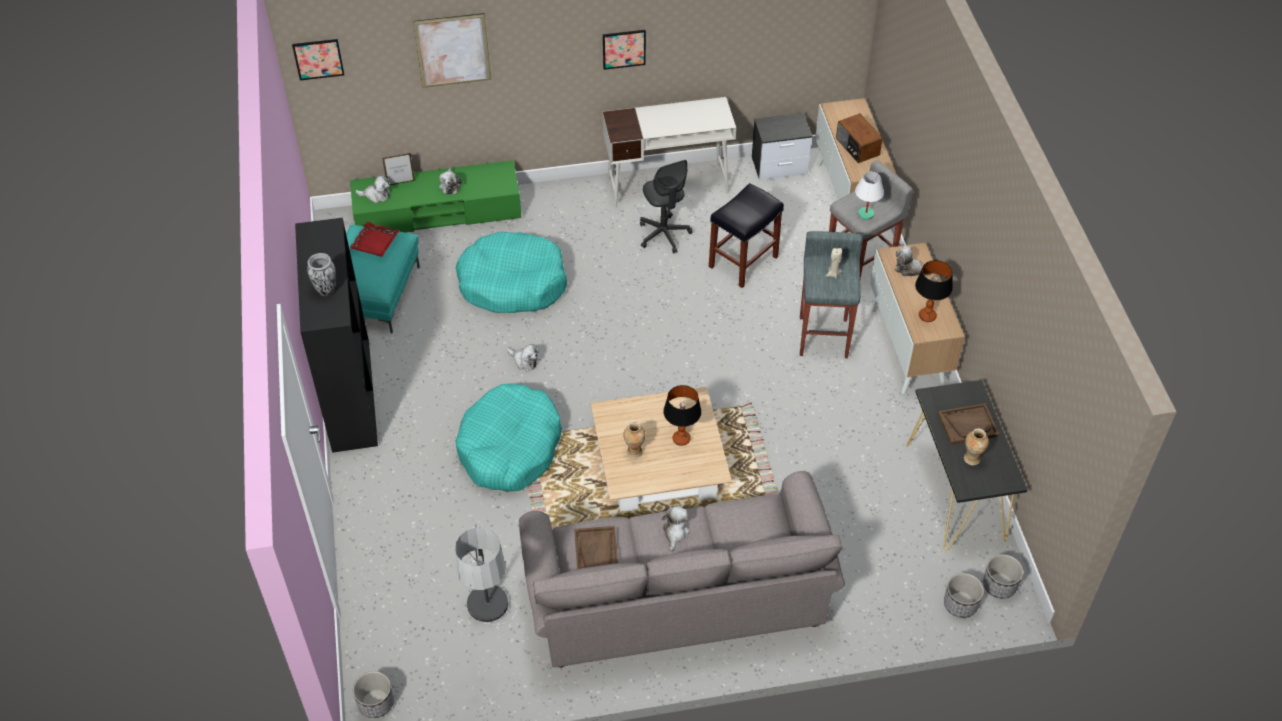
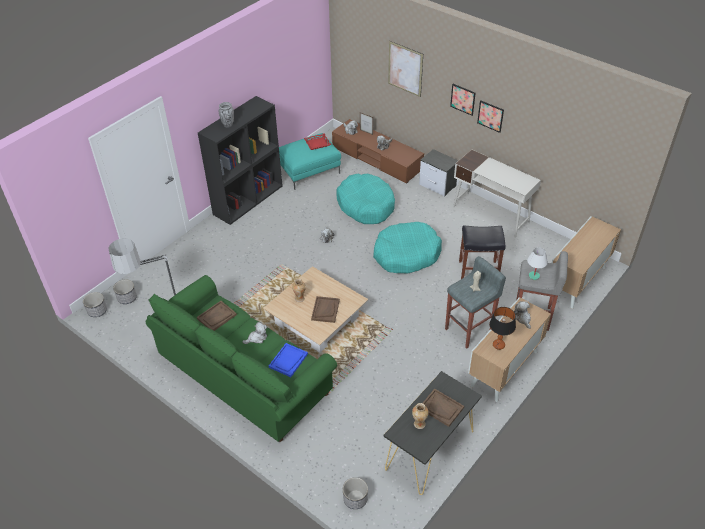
camera: 50 degrees right, 5 degrees down
(318, 59) = (345, 40): picture -> picture (463, 99)
(438, 212) = (377, 159): green tv stand -> brown tv stand
(510, 447) = (272, 264): turquoise dog bed -> turquoise dog bed (406, 254)
(664, 235) = (458, 233): grey office chair -> none
(677, 598) = (245, 376): grey sofa -> green sofa
(681, 439) = (325, 310): table lamp -> brown tray
(747, 523) = (288, 361): none -> blue tray
(780, 166) = (559, 244): nightstand -> nightstand (438, 185)
(857, 147) = (581, 247): radio -> none
(999, 585) = (386, 510): planter -> planter (127, 298)

